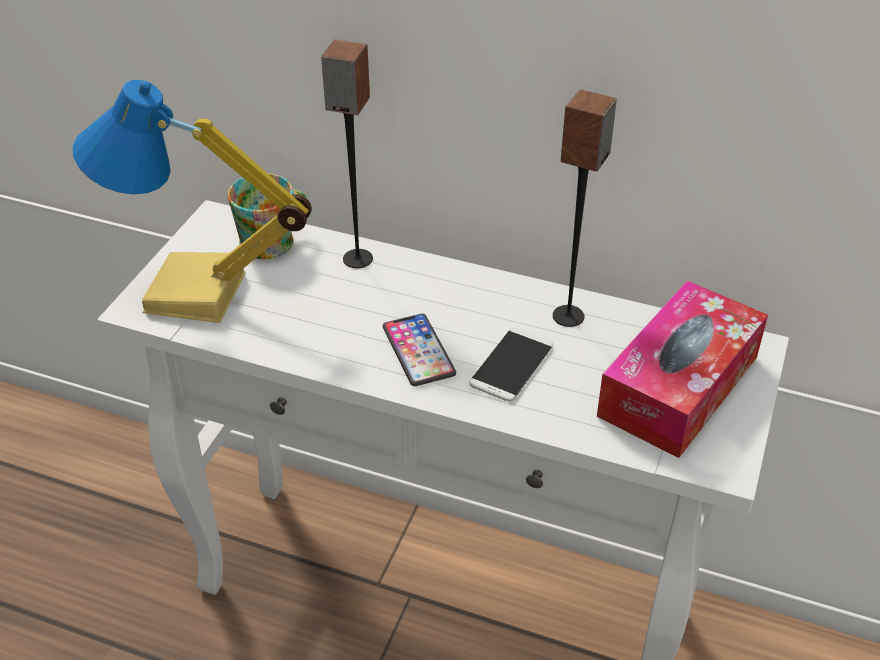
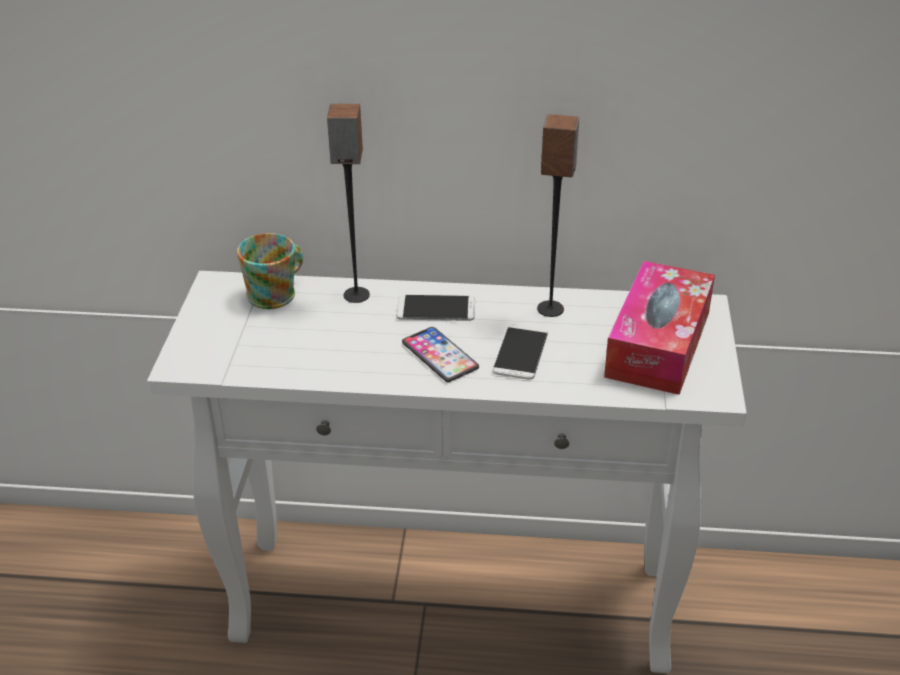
camera: 15 degrees left, 5 degrees down
(195, 295) = (227, 346): table lamp -> none
(438, 292) = (436, 309): none -> phone

